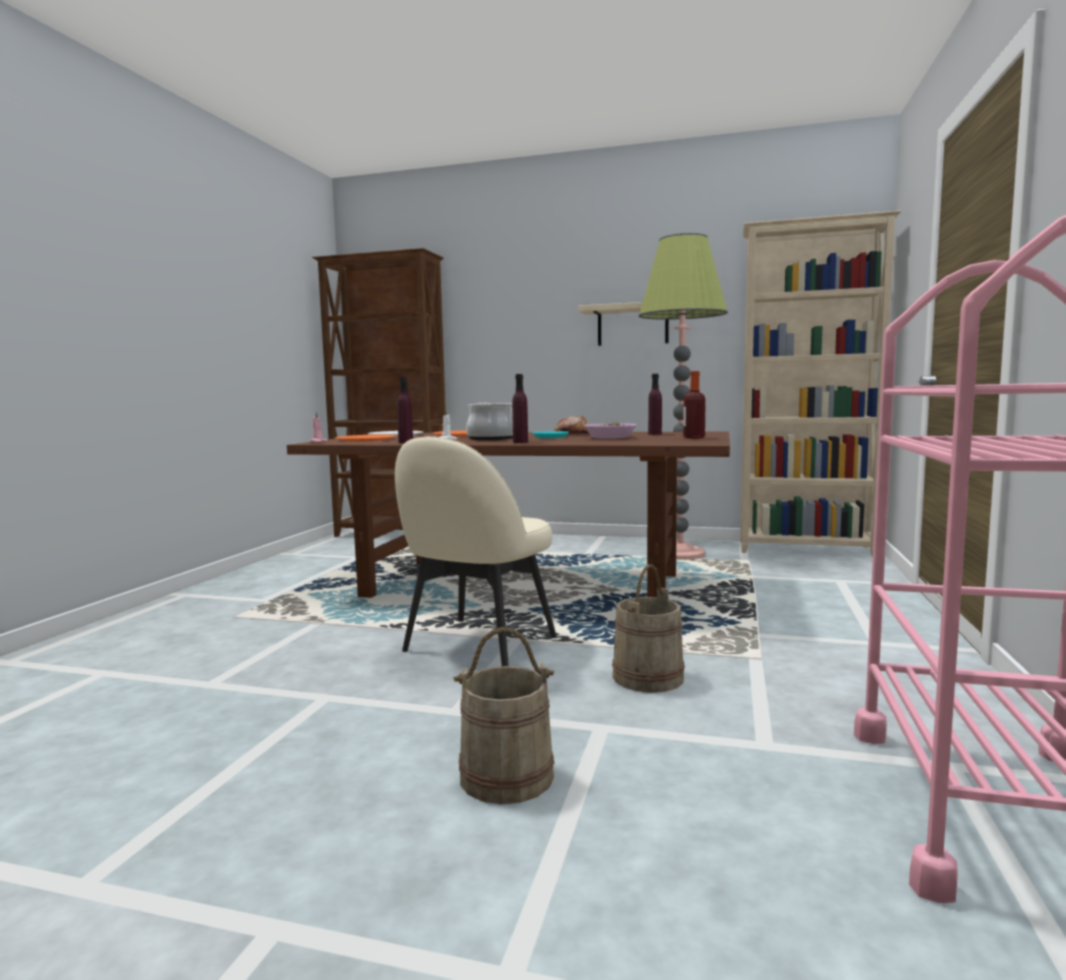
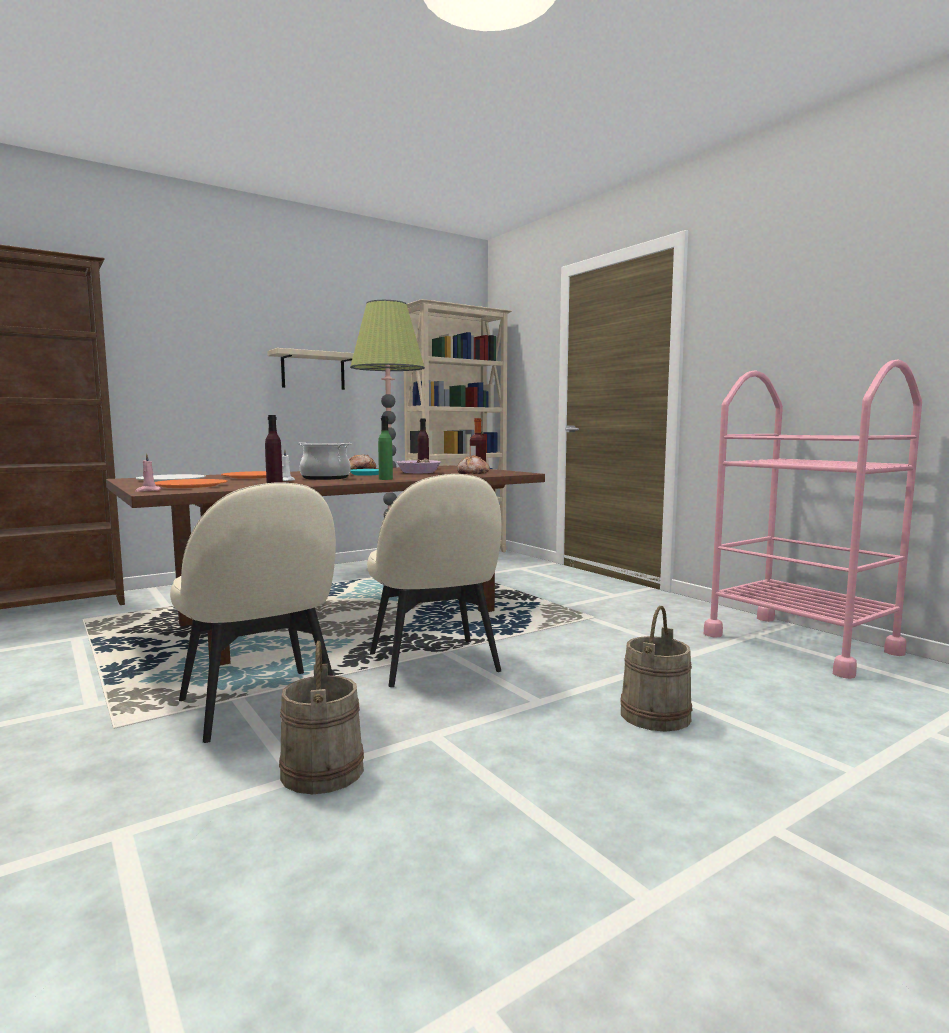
camera: 50 degrees left, 0 degrees up
(312, 632) = (261, 706): none -> beige chair
(520, 442) = (385, 479): purple bottle -> green bottle
(648, 441) = (472, 473): none -> bread
(648, 677) = (575, 644): beige bucket -> beige bucket (323, 771)

